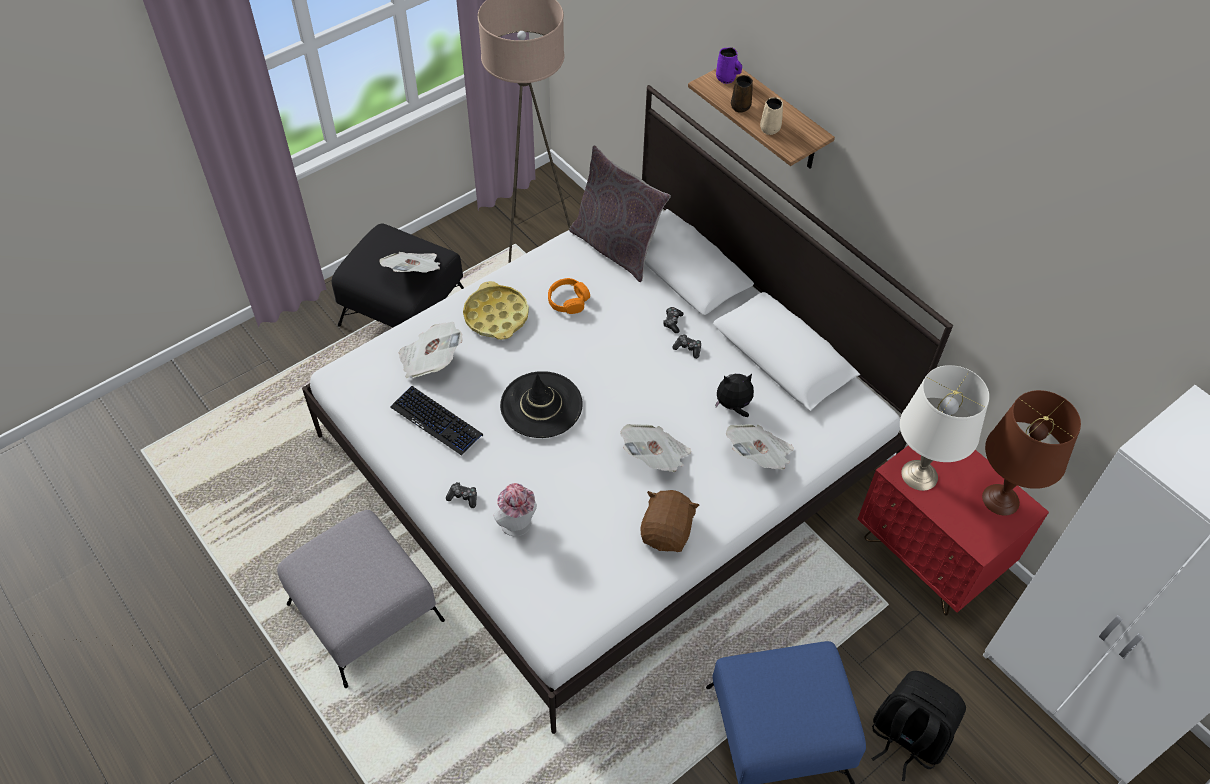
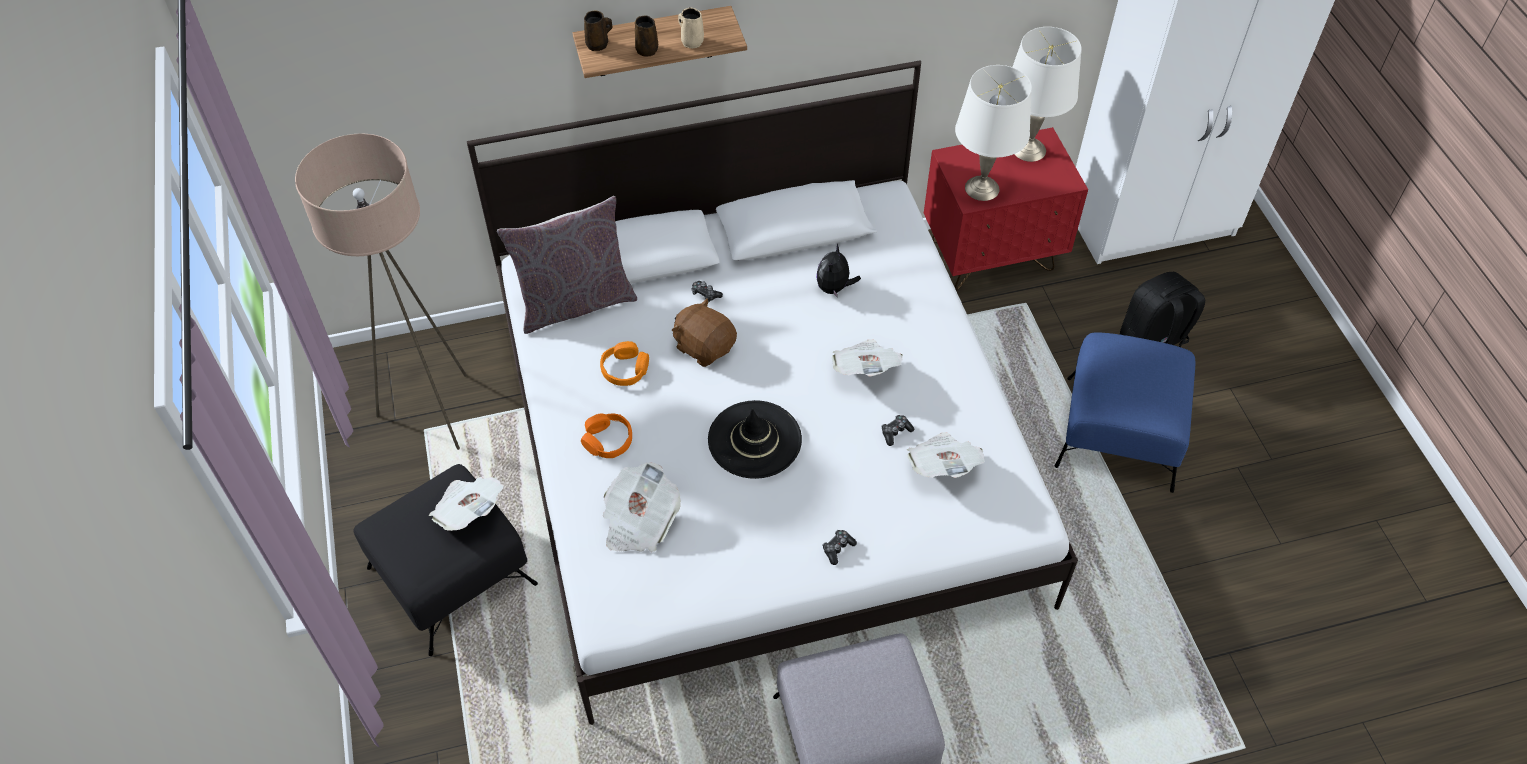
camera: 65 degrees left, 0 degrees up
(437, 421) = (728, 541): keyboard -> none
(496, 316) = (608, 440): yellow tray -> orange headphones
(518, 526) = (895, 511): hat -> none
(667, 532) = (954, 393): brown plush toy -> brown plush toy (704, 346)
(688, 348) = (746, 295): game controller -> game controller (895, 432)
(726, 79) = (598, 44): purple mug -> brown mug
(759, 456) = (901, 291): newspaper -> newspaper (942, 466)
(1001, 499) = (1028, 149): brown table lamp -> white table lamp

